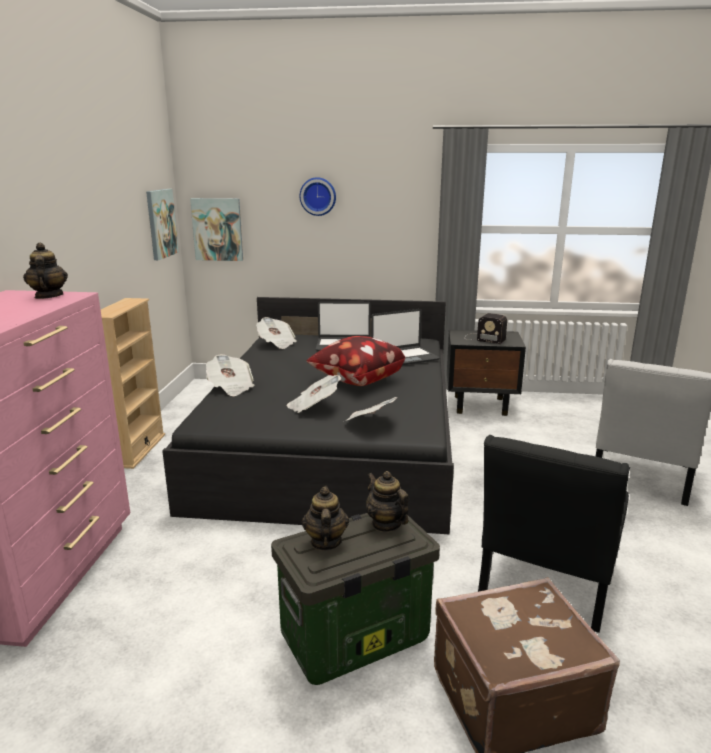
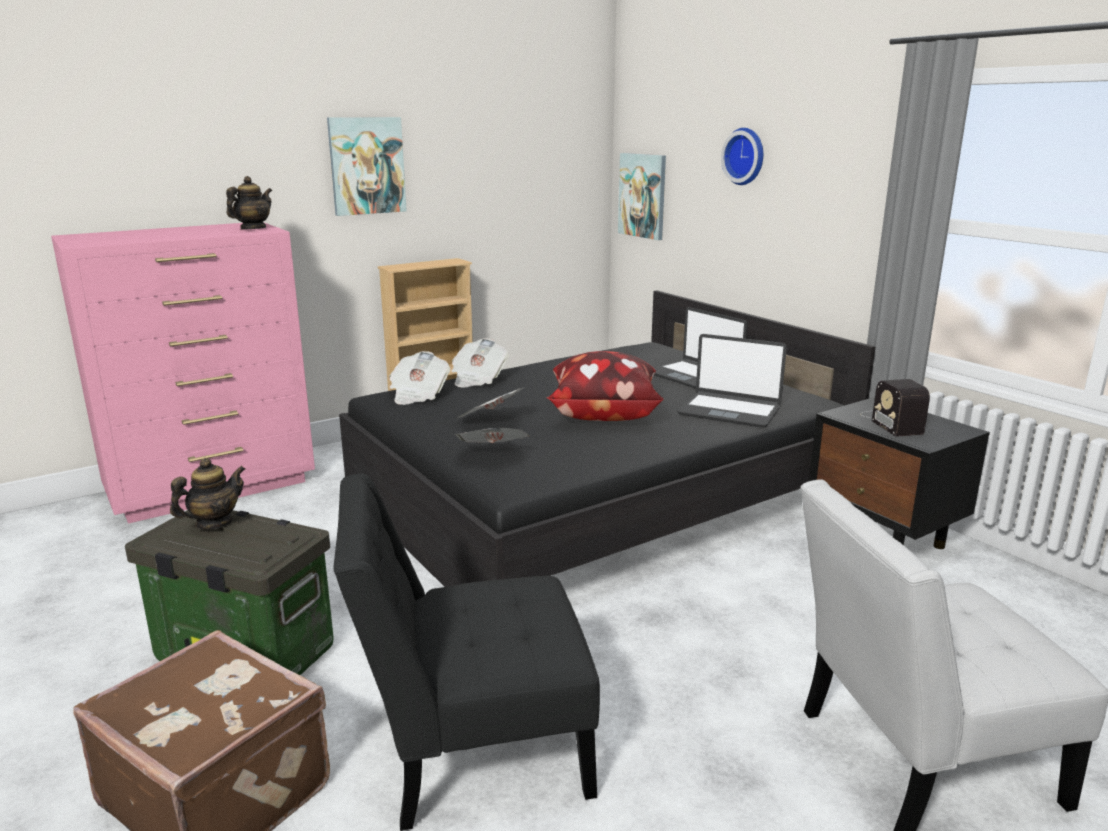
camera: 50 degrees right, 0 degrees up
(161, 223) = (565, 181): picture -> picture (367, 166)
(277, 343) = (628, 353): newspaper -> newspaper (418, 395)
(386, 524) = (276, 538): teapot -> none

